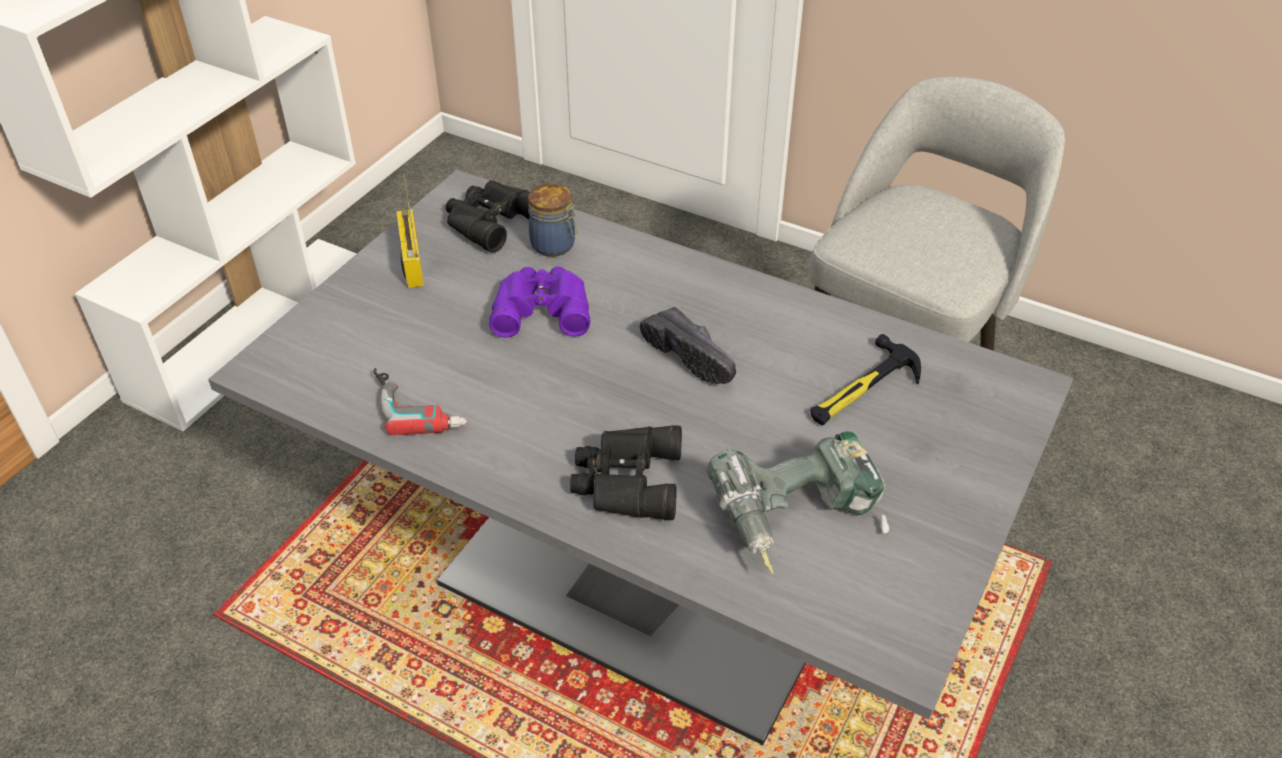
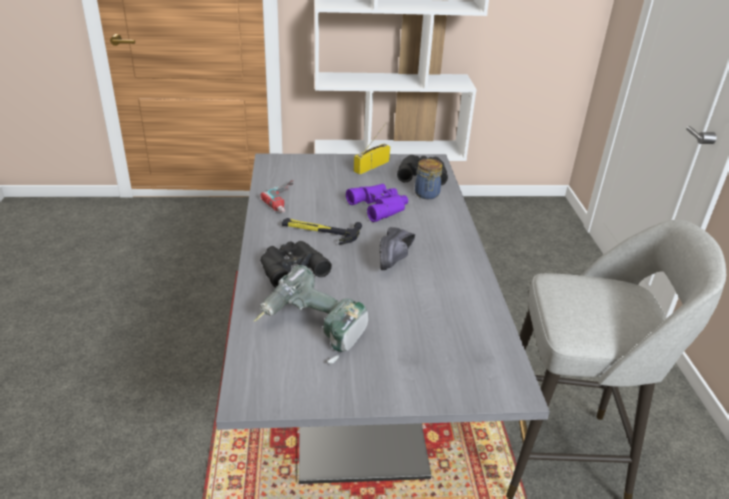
camera: 55 degrees right, 10 degrees down
(862, 389) = (435, 322): hammer -> hammer (320, 231)

